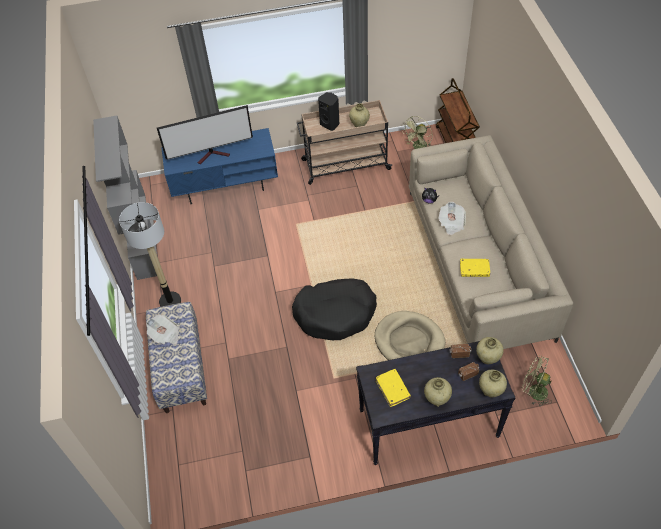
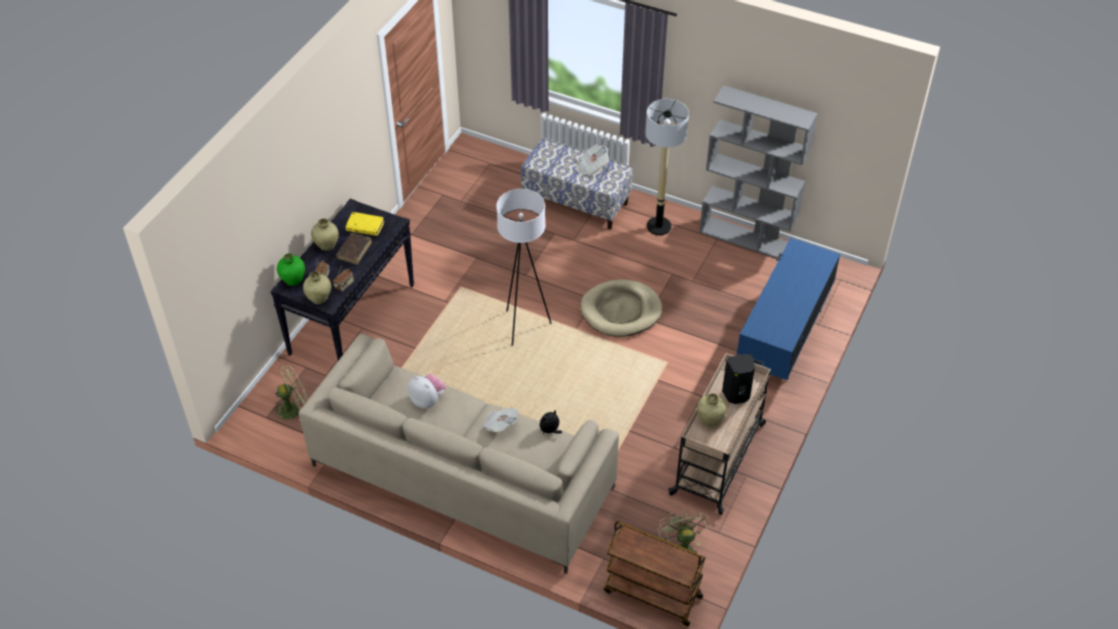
camera: 125 degrees right, 5 degrees down
(213, 155) = (787, 286): television -> none
(335, 313) = (524, 326): black dog bed -> white floor lamp
(409, 341) = (437, 358): beige dog bed -> beige dog bed (621, 311)
(423, 375) = (354, 251): none -> brown book
(474, 270) = (427, 400): yellow book -> plush toy
(490, 391) = (293, 280): beige vase -> green vase

